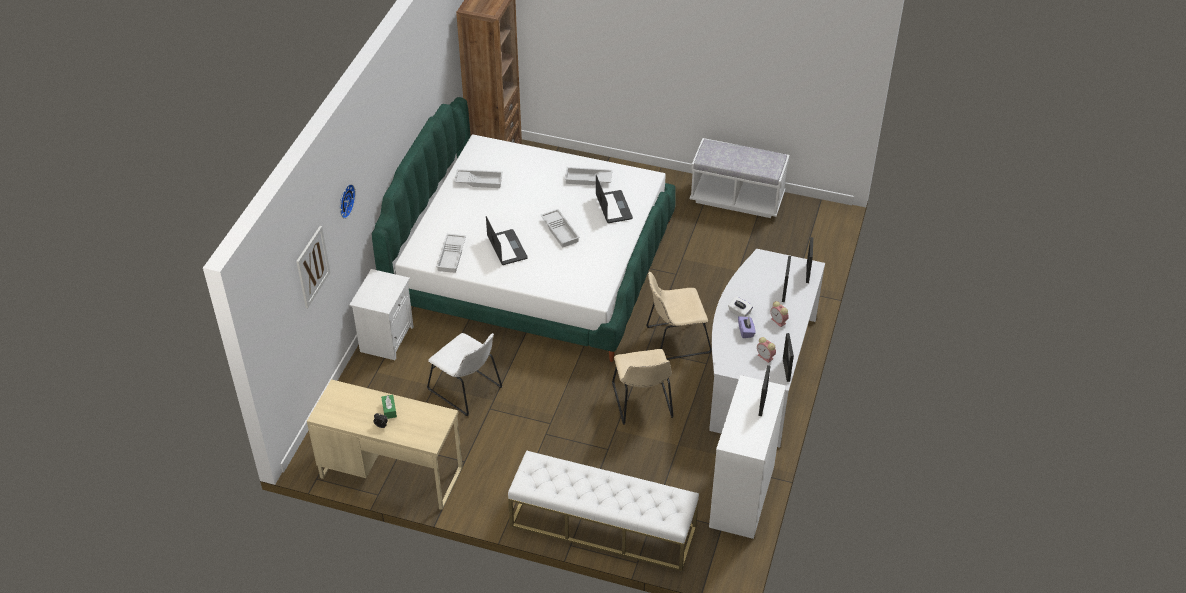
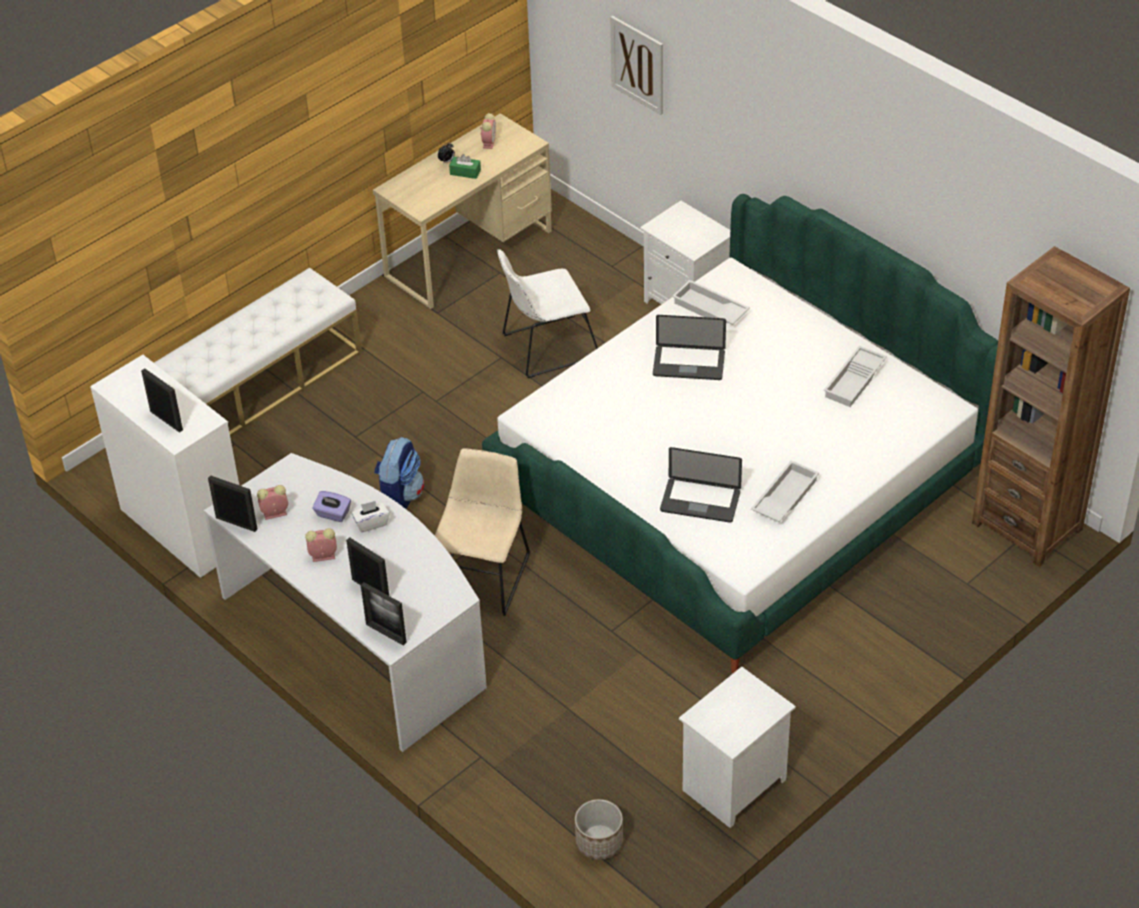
camera: 120 degrees right, 0 degrees up
(345, 200) = (717, 90): wall clock -> none
(346, 412) = (489, 142): none -> alarm clock
(561, 231) = (687, 428): white tray -> none
(642, 403) = (400, 496): beige chair -> backpack
(737, 199) = (734, 787): white bench -> white nightstand
(805, 230) = (599, 842): none -> planter

